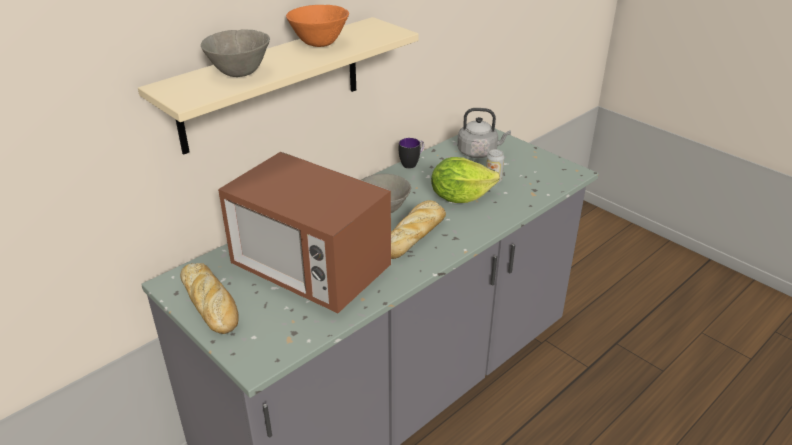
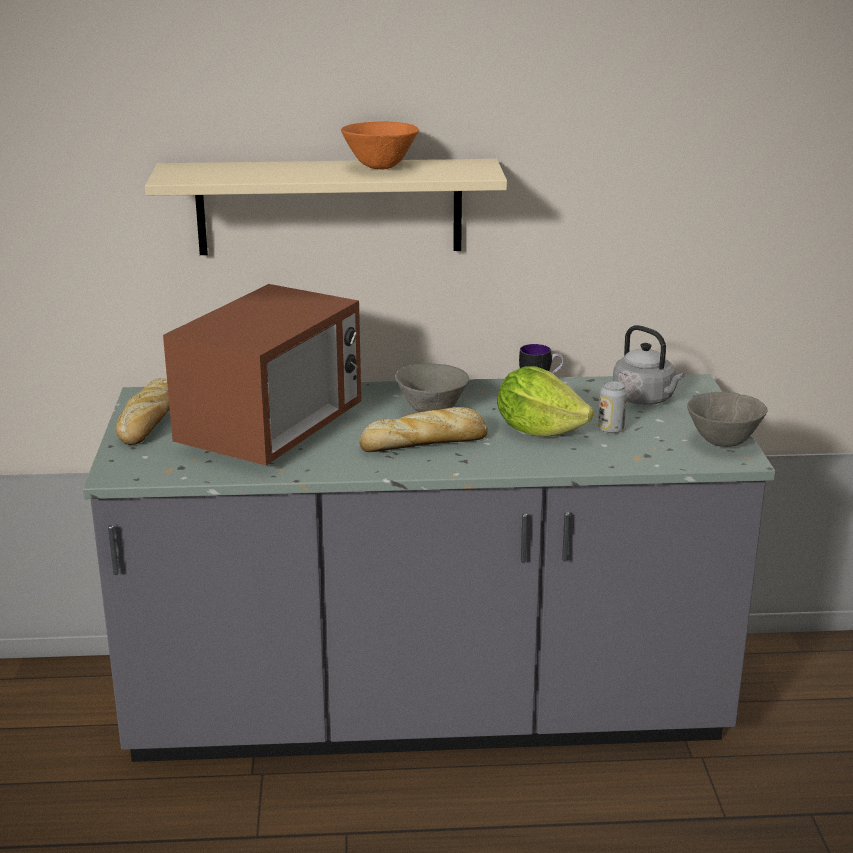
camera: 40 degrees right, 10 degrees down
(239, 74) = (253, 172): grey bowl -> grey bowl (722, 442)
(310, 271) = (271, 431): microwave -> microwave turned 135 degrees counterclockwise

